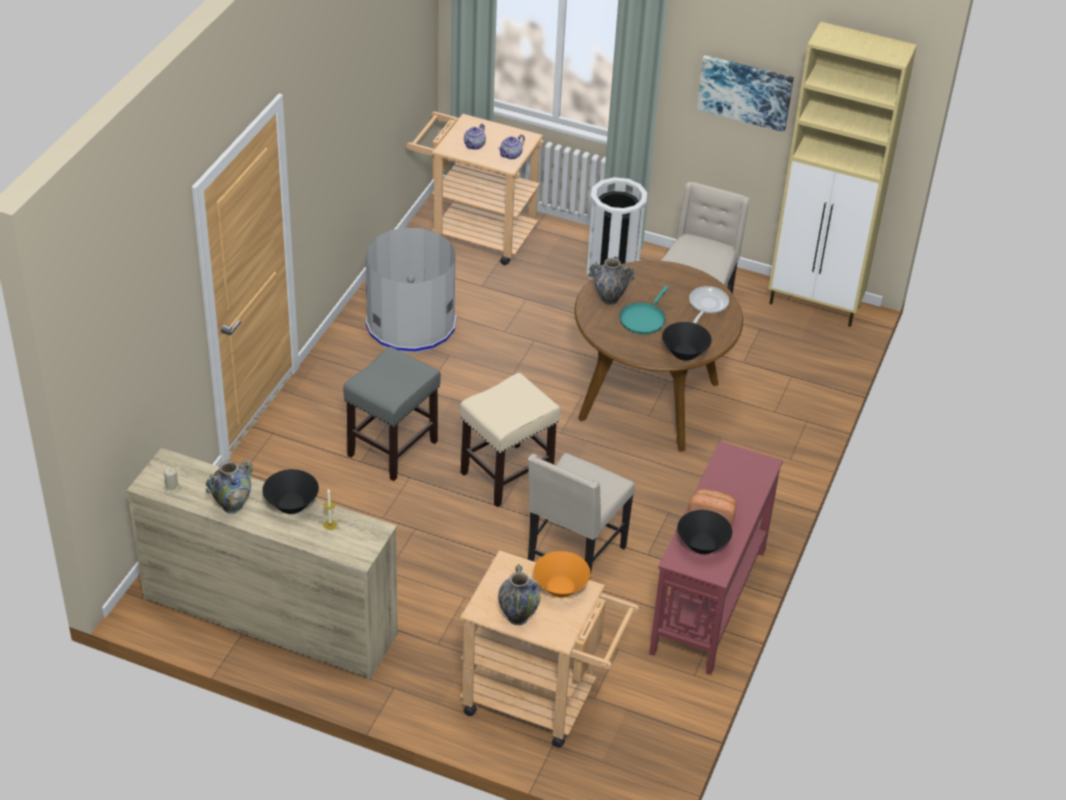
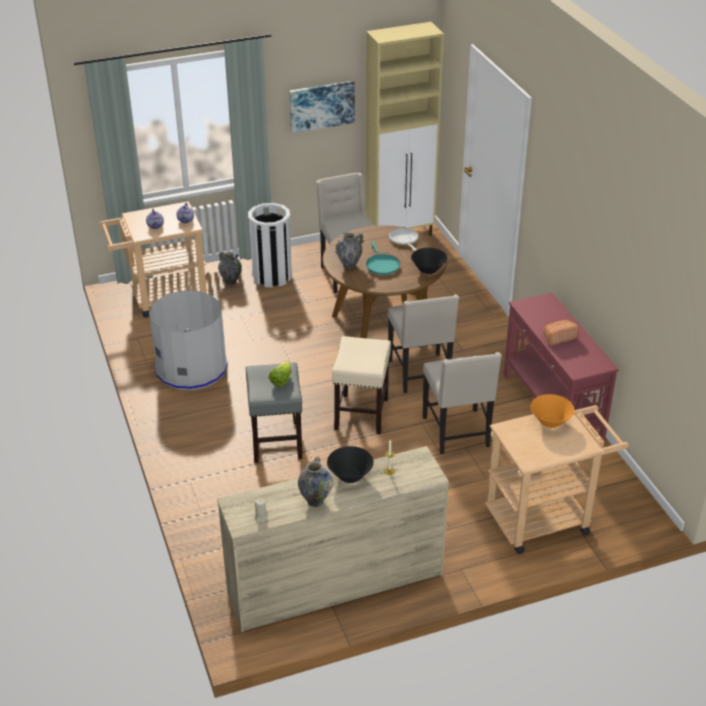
camera: 40 degrees left, 5 degrees down
(401, 380) = (281, 380): none -> lettuce
(518, 617) = (552, 451): vase -> vase (231, 282)
(621, 473) = (420, 374): none -> beige chair
(702, 545) = (578, 356): black bowl -> none

